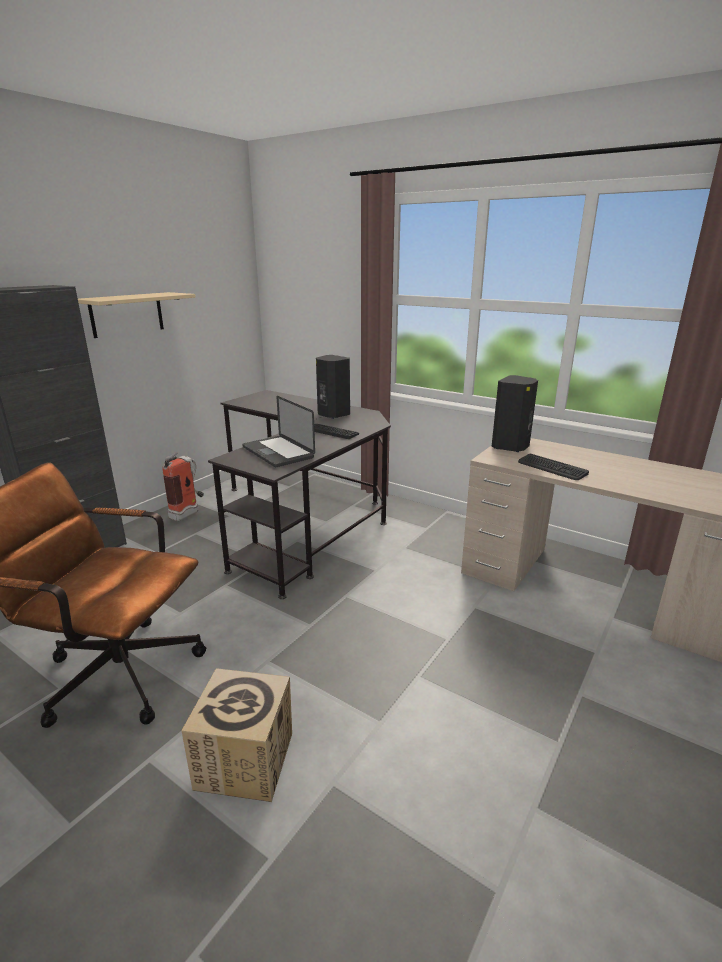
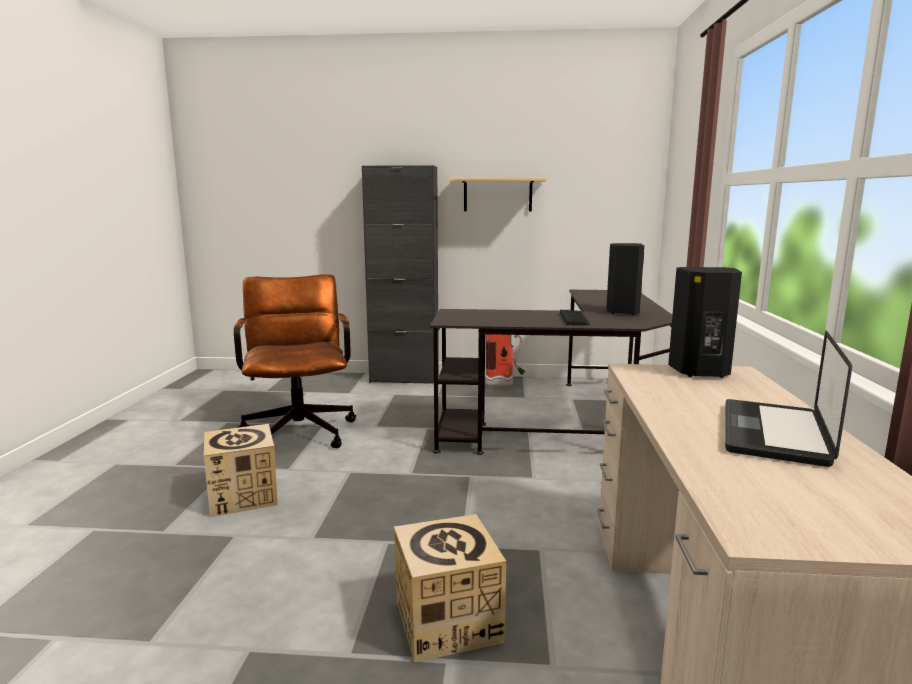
camera: 60 degrees right, 10 degrees down
(278, 452) = (488, 316): laptop -> laptop (774, 433)
(539, 679) = (447, 621): none -> cardboard box
(551, 468) = (667, 395): keyboard -> none

